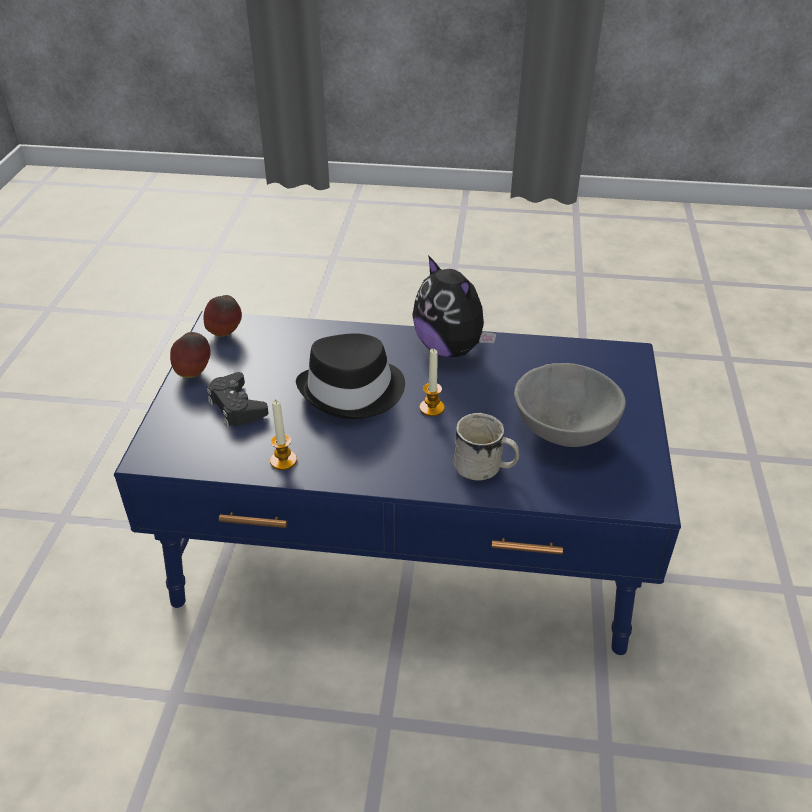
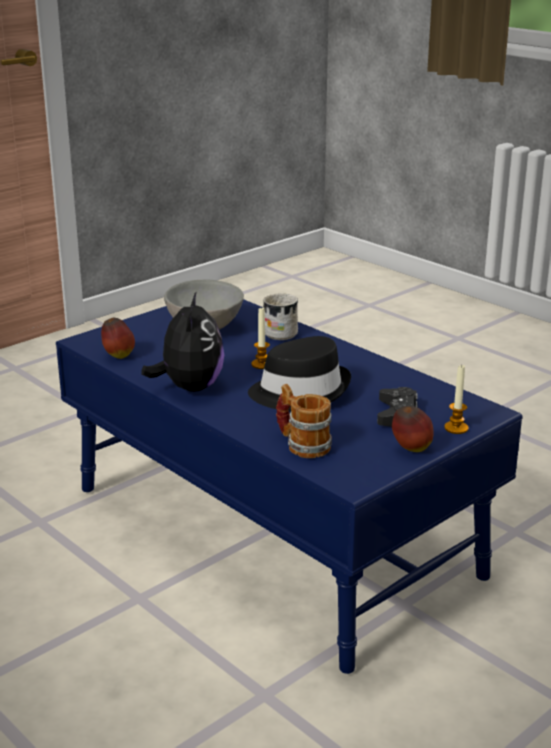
camera: 140 degrees left, 15 degrees down
(225, 333) = (353, 470): apple -> apple (118, 356)
(283, 460) = (395, 376): candle -> candle (456, 428)
(287, 337) = (302, 444): none -> mug

